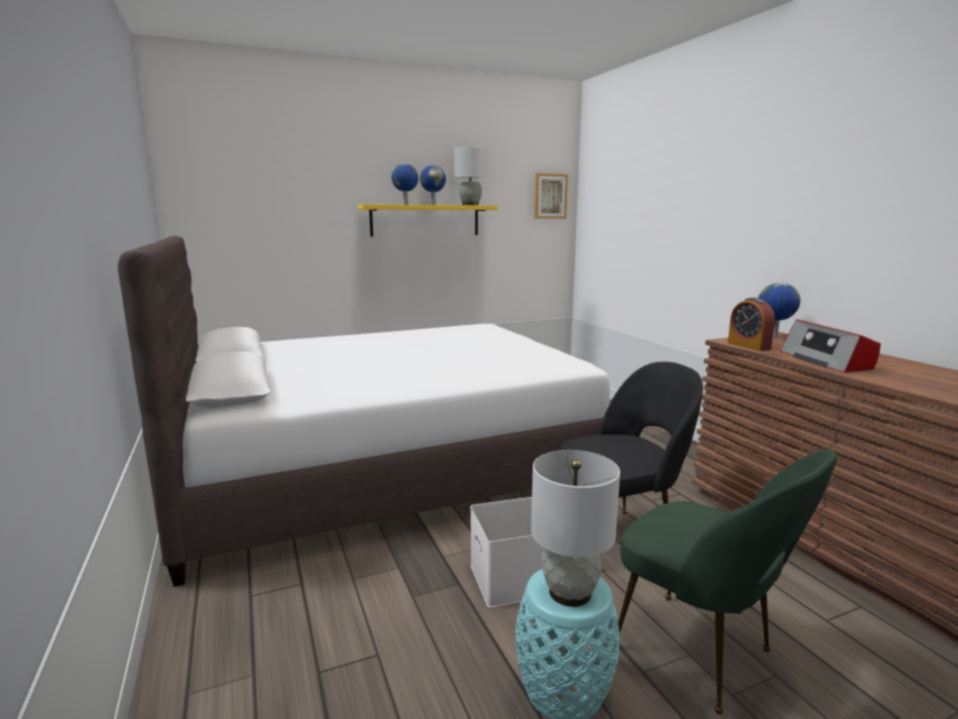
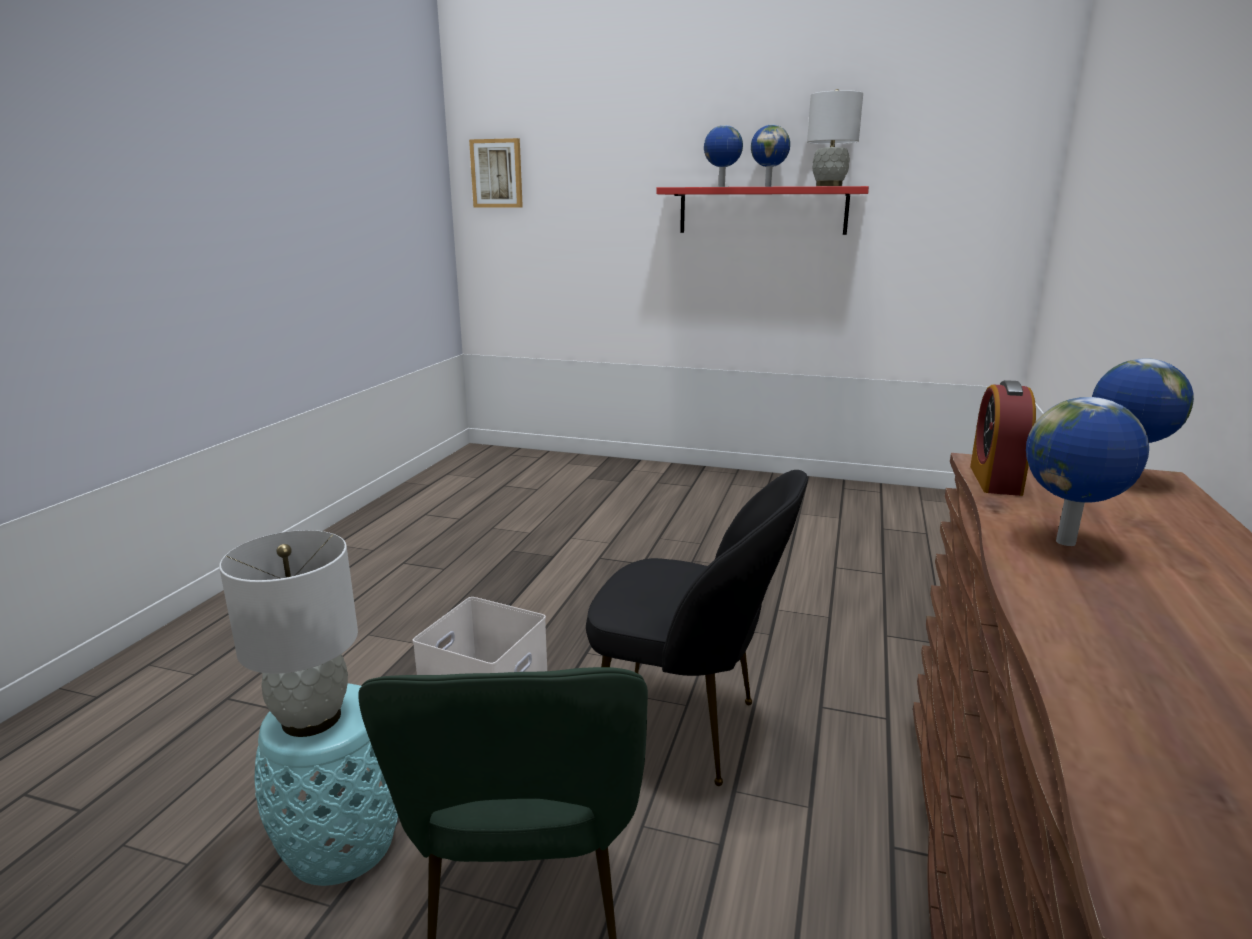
camera: 40 degrees right, 5 degrees up
(389, 466) = (573, 536): white bed -> none
(425, 220) = (762, 210): yellow shelf -> red shelf
(550, 196) = (997, 168): picture -> picture (497, 173)
(826, 361) = (1067, 543): radio -> globe

